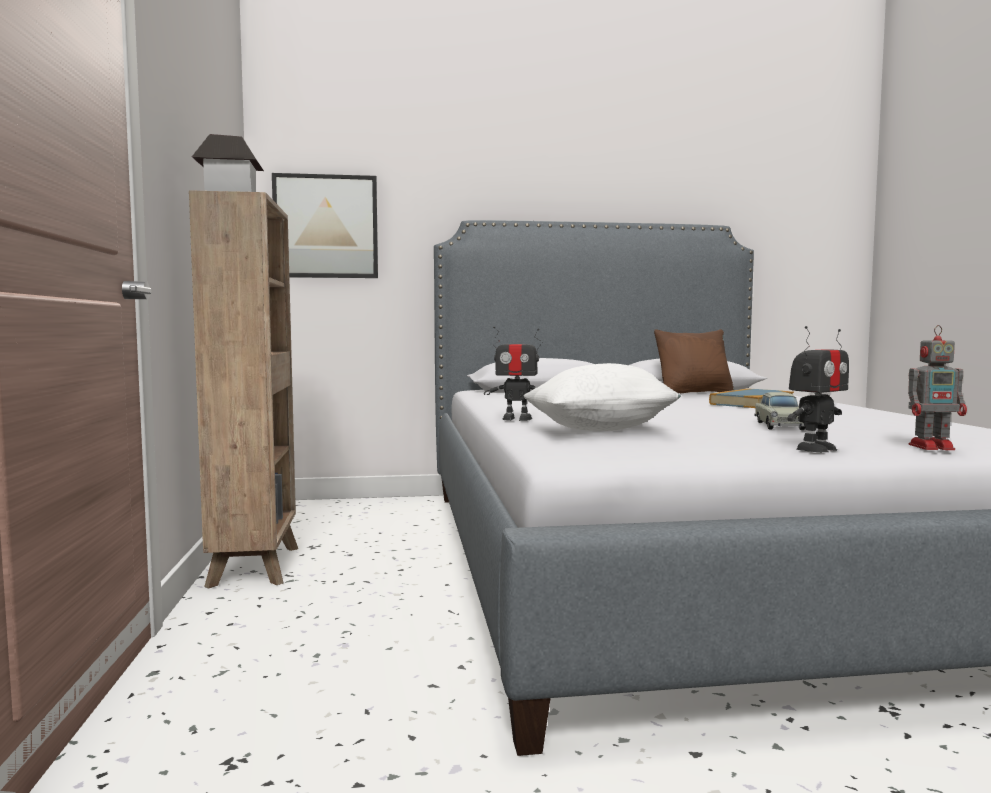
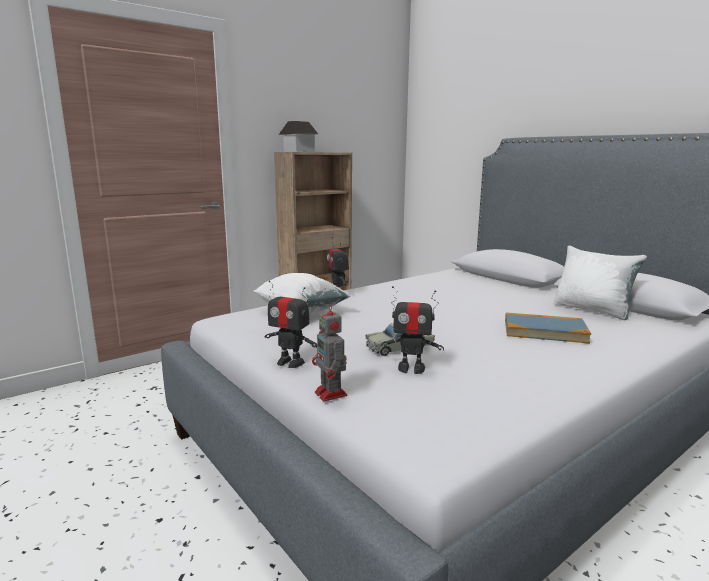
camera: 60 degrees right, 10 degrees up
(326, 226) = (438, 144): picture -> none
(695, 393) = (592, 310): brown pillow -> white pillow
(849, 429) = (411, 368): none -> toy robot

